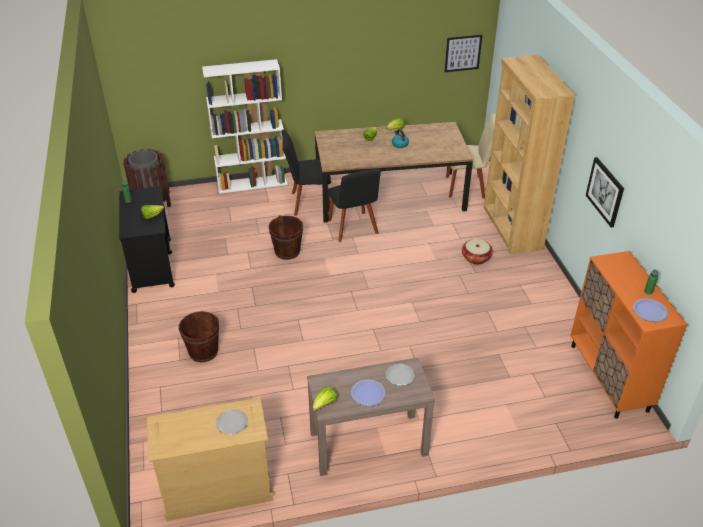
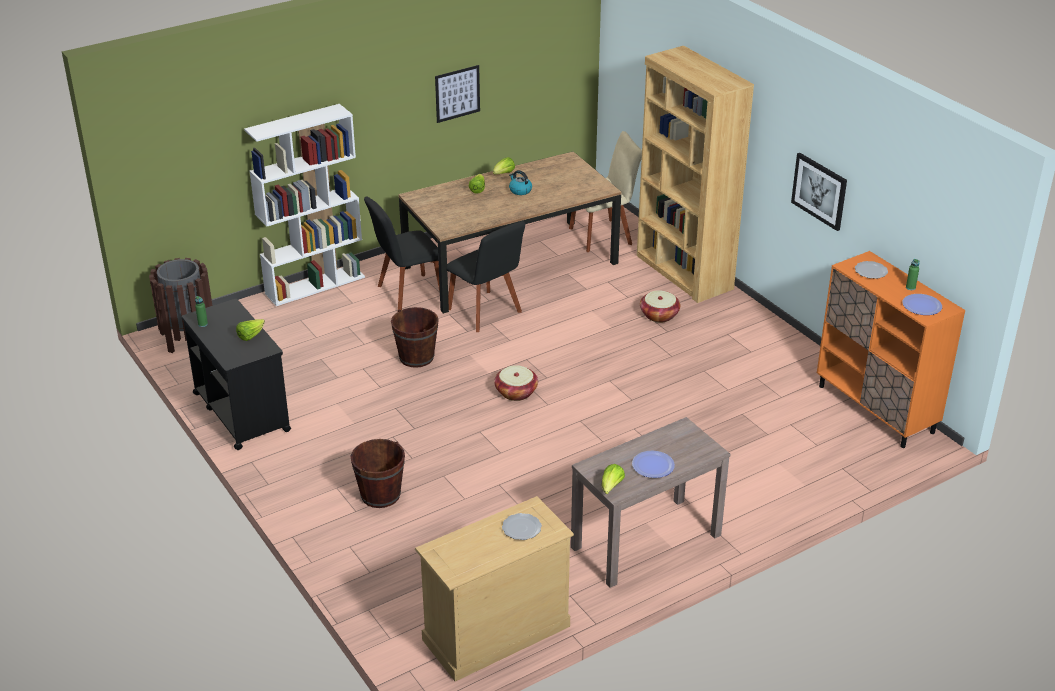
camera: 20 degrees left, 5 degrees down
(340, 295) = (516, 392): none -> basket
(400, 375) = (677, 439): plate -> plate (871, 271)
(463, 53) = (564, 61): picture -> picture (457, 93)

